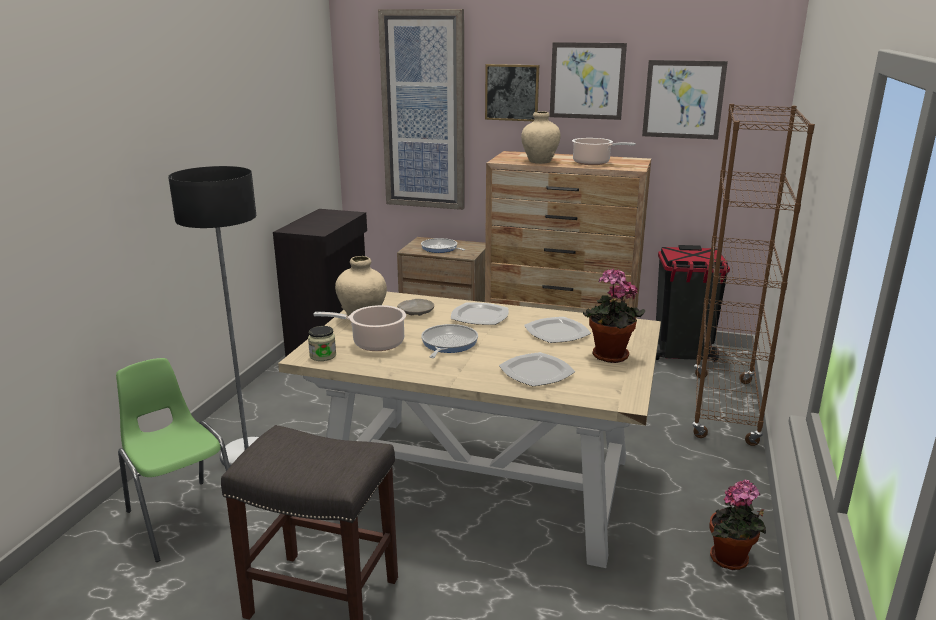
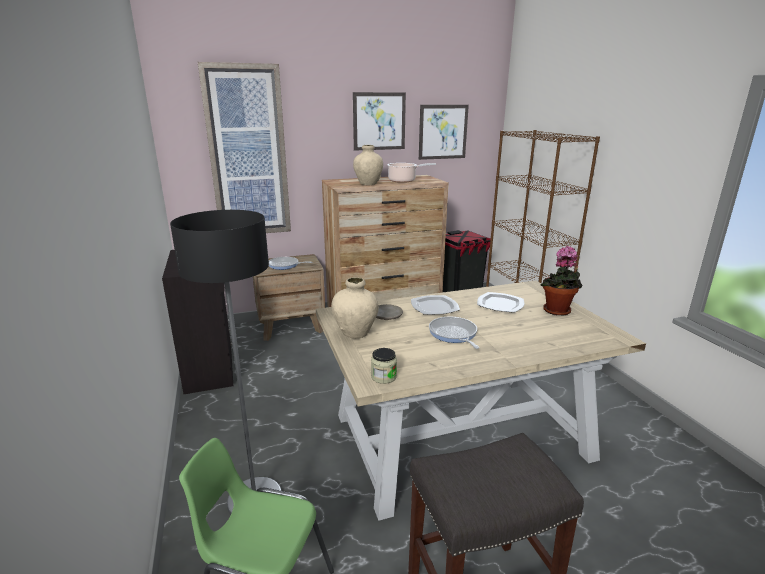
camera: 35 degrees left, 0 degrees up
(374, 343) = (403, 351): cooking pot -> none
(512, 92) = (323, 133): picture -> none
(537, 372) = (543, 336): plate -> none
(731, 561) = (641, 422): potted plant -> none

